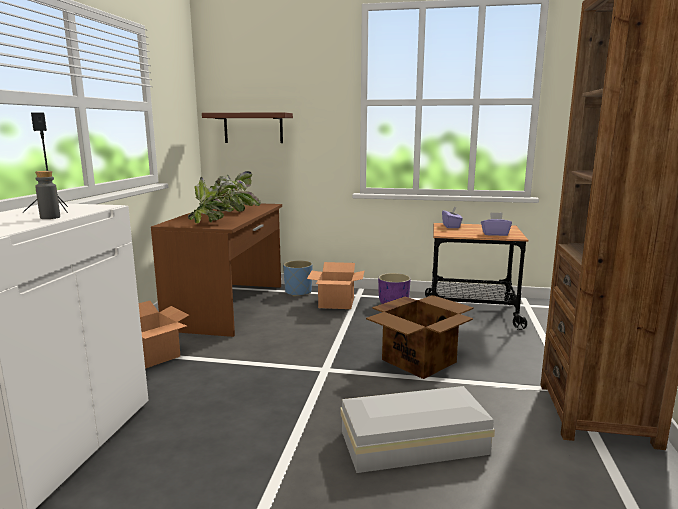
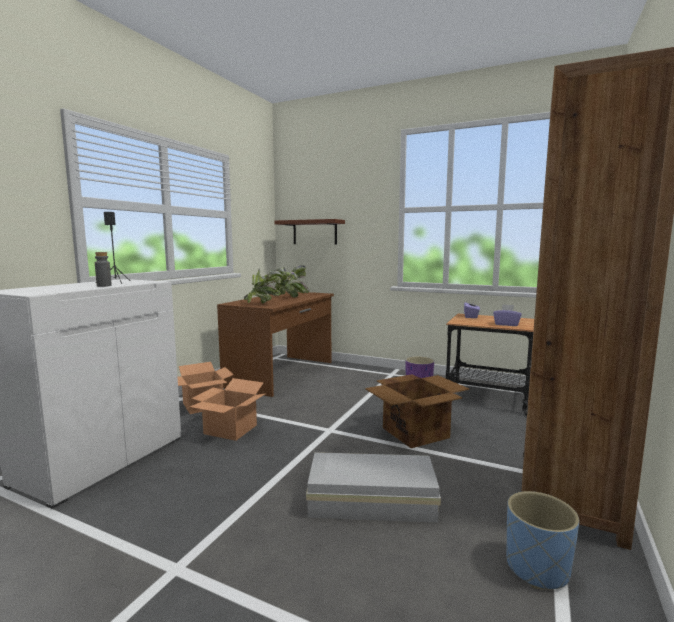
camera: 15 degrees right, 5 degrees down
(298, 292) = (342, 368): blue planter -> blue planter (537, 569)
(337, 303) = (370, 379): cardboard box -> cardboard box (231, 429)

